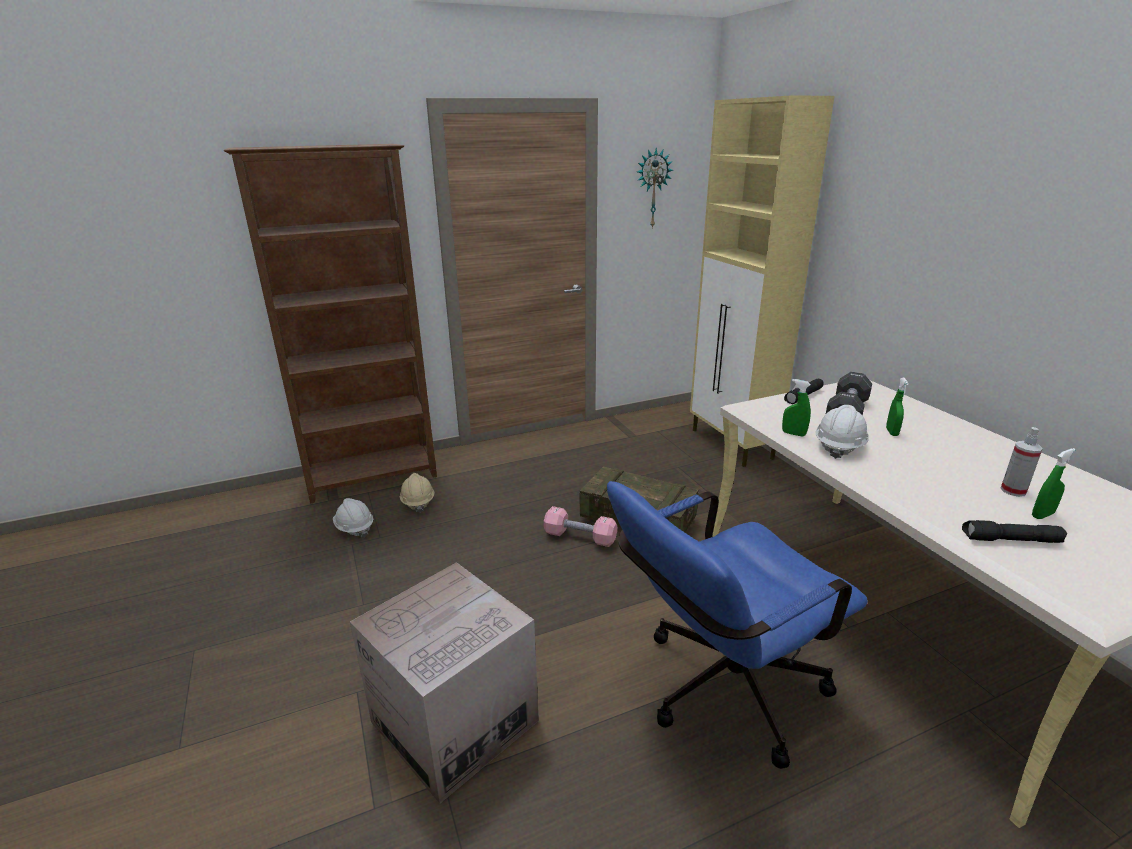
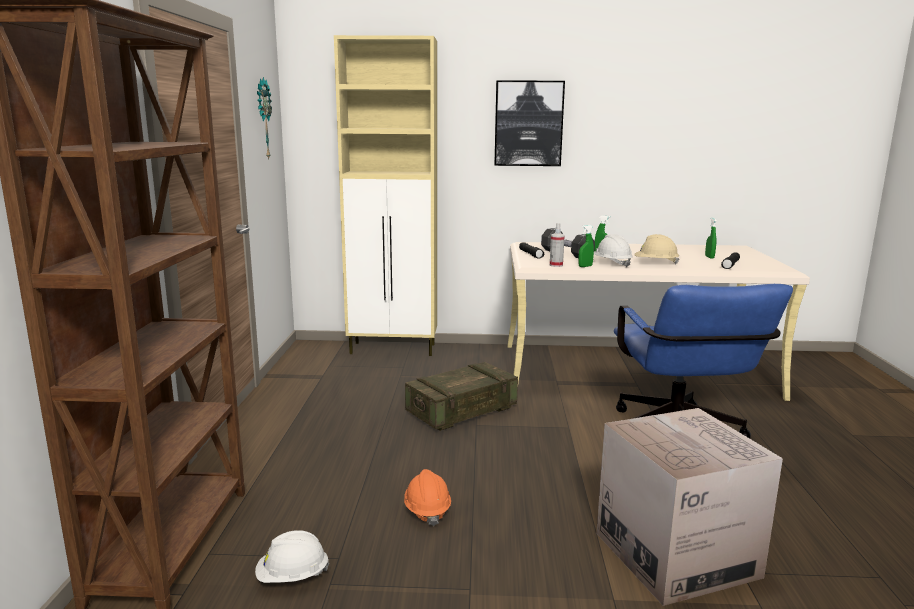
camera: 65 degrees left, 10 degrees down
(417, 502) = (288, 517): beige hard hat -> beige hard hat (655, 263)
(455, 554) = (427, 510): none -> orange hard hat
(580, 537) = (462, 440): pink dumbbell -> none
(919, 217) = (528, 123): none -> picture
(1013, 490) = (684, 255): spray bottle -> spray bottle (556, 265)

